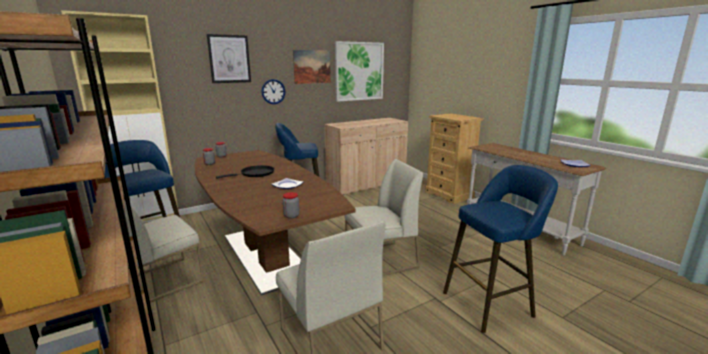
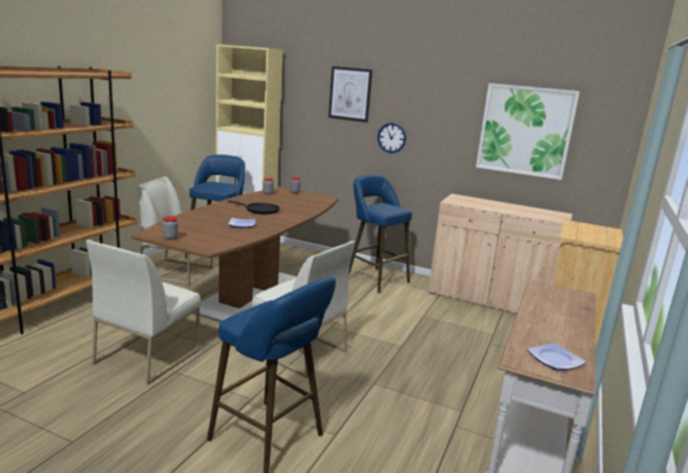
camera: 55 degrees right, 0 degrees up
(312, 66) = (448, 114): picture -> none

